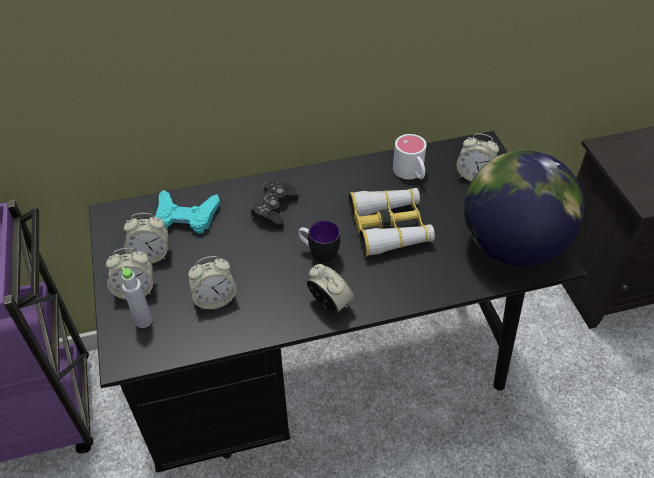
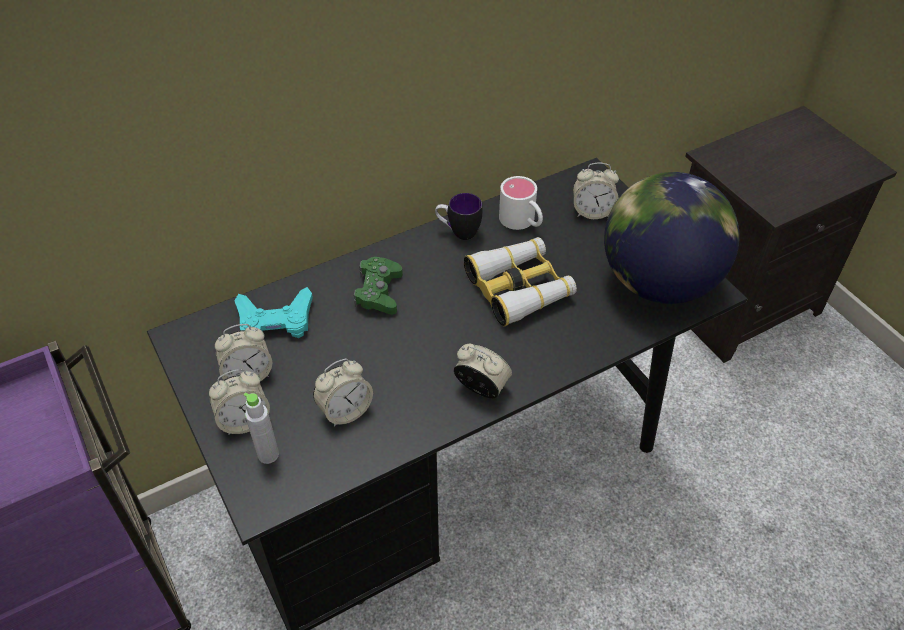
camera: 15 degrees left, 0 degrees up
(274, 209) = (379, 292): black game controller -> green game controller
(318, 254) = (449, 334): mug -> mug (458, 232)

